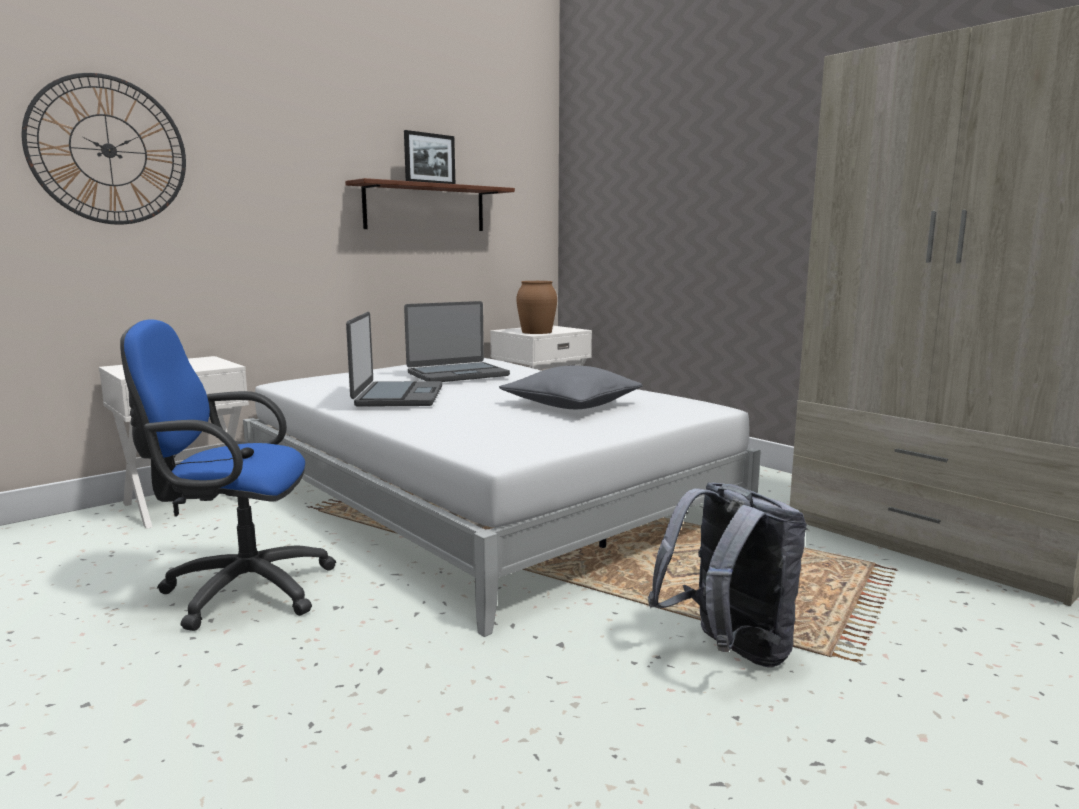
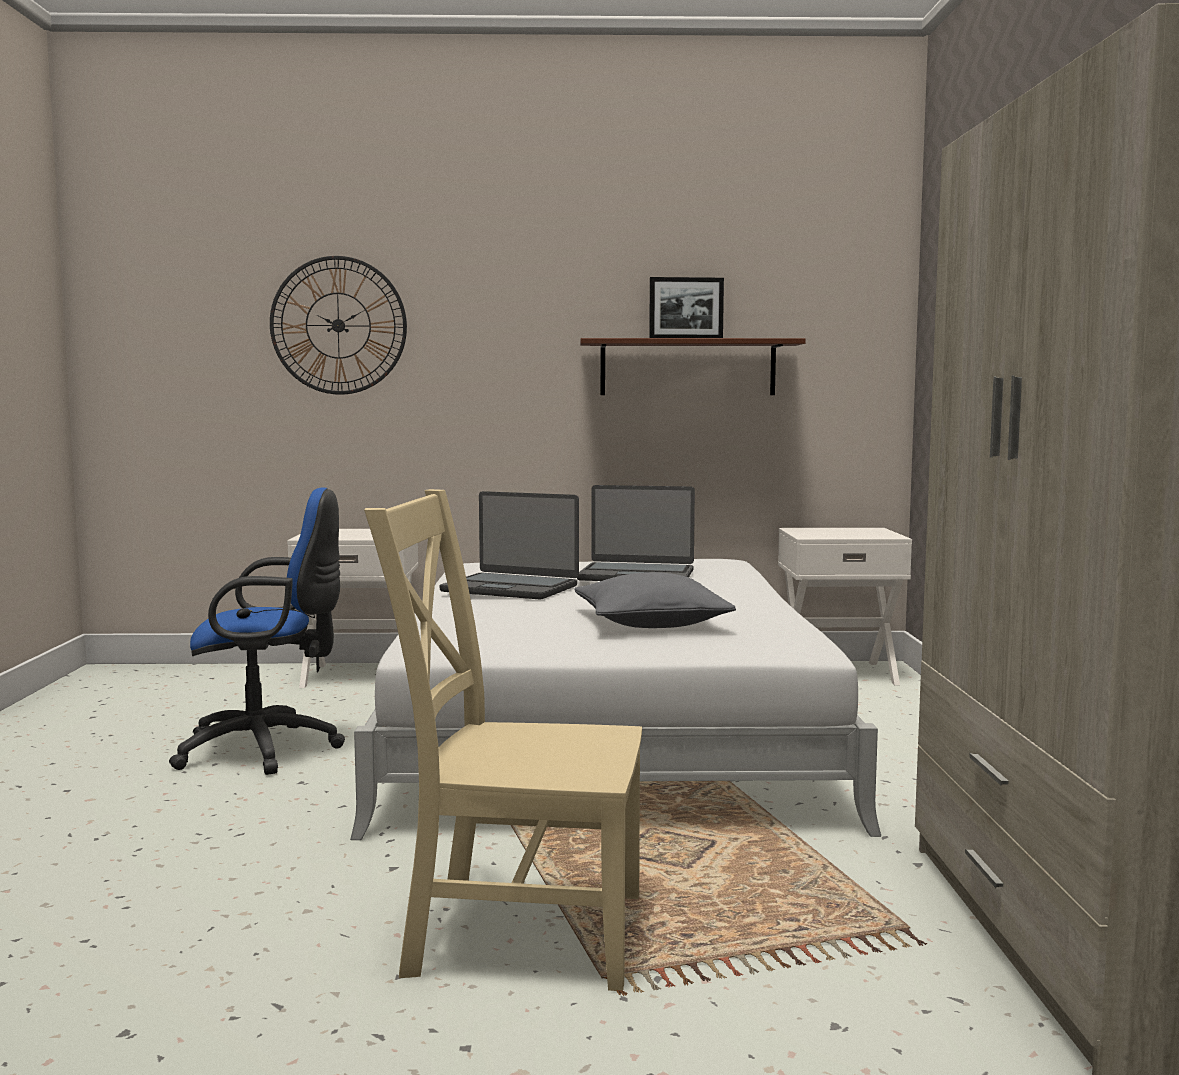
camera: 40 degrees right, 5 degrees down
(239, 590) = (267, 750): blue office chair -> blue office chair turned 135 degrees clockwise
(398, 396) = (511, 588): laptop -> laptop turned 75 degrees clockwise
(537, 332) = (824, 535): brown vase -> none
(728, 652) = (515, 932): grey backpack -> beige chair

